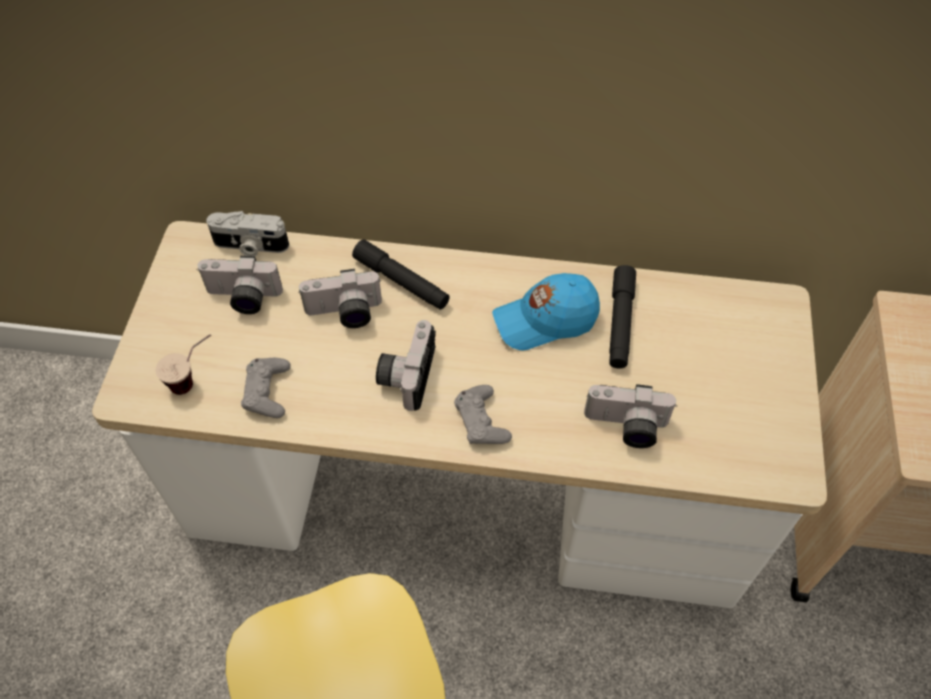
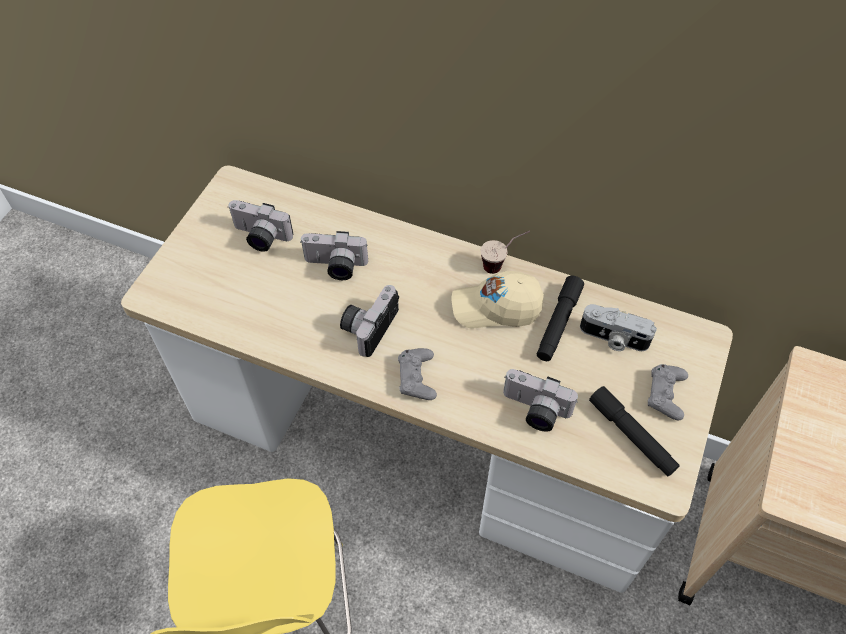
camera: 15 degrees right, 0 degrees up
(194, 379) = (204, 293): cup -> cup (502, 264)
(250, 246) = (278, 197): camera -> camera (613, 338)
(267, 391) = (256, 315): grey game controller -> grey game controller (666, 394)
(401, 281) = (388, 250): black flashlight -> black flashlight (631, 435)
(545, 320) = (496, 307): blue cap -> beige cap

